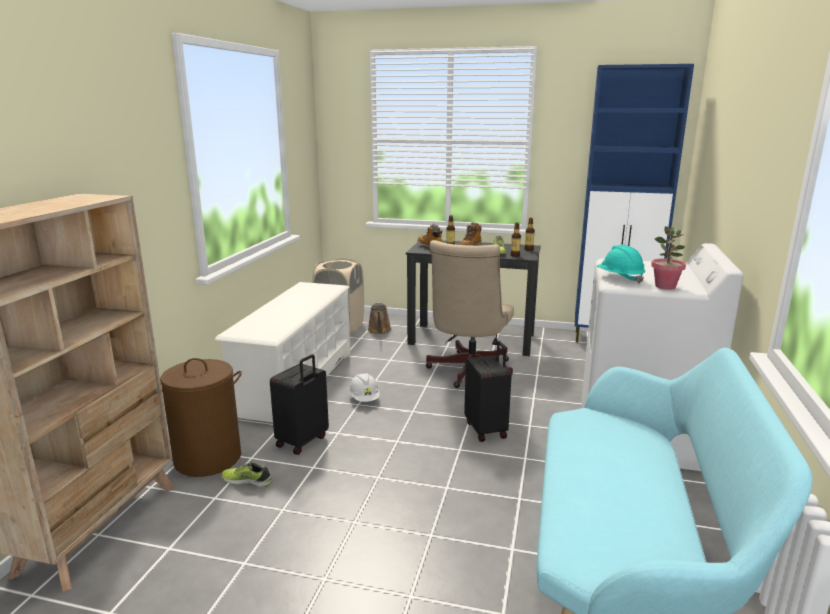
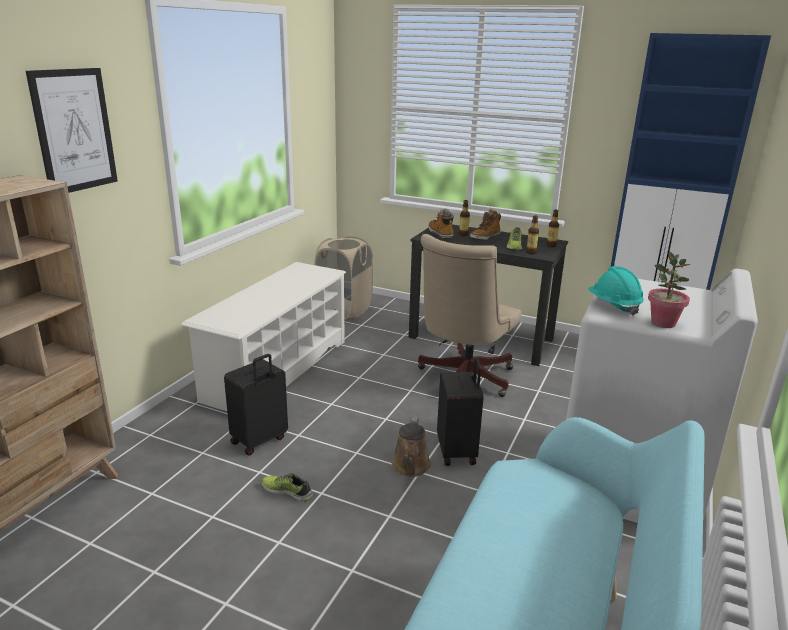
camera: 10 degrees right, 5 degrees up
(120, 154) = (74, 130): none -> picture
(208, 458) = (161, 448): brown laundry basket -> none
(247, 480) = (190, 478): shoe -> shoe (287, 491)
(364, 399) = (340, 398): white hard hat -> none
(379, 330) = (384, 318): brown watering can -> brown watering can (410, 467)

